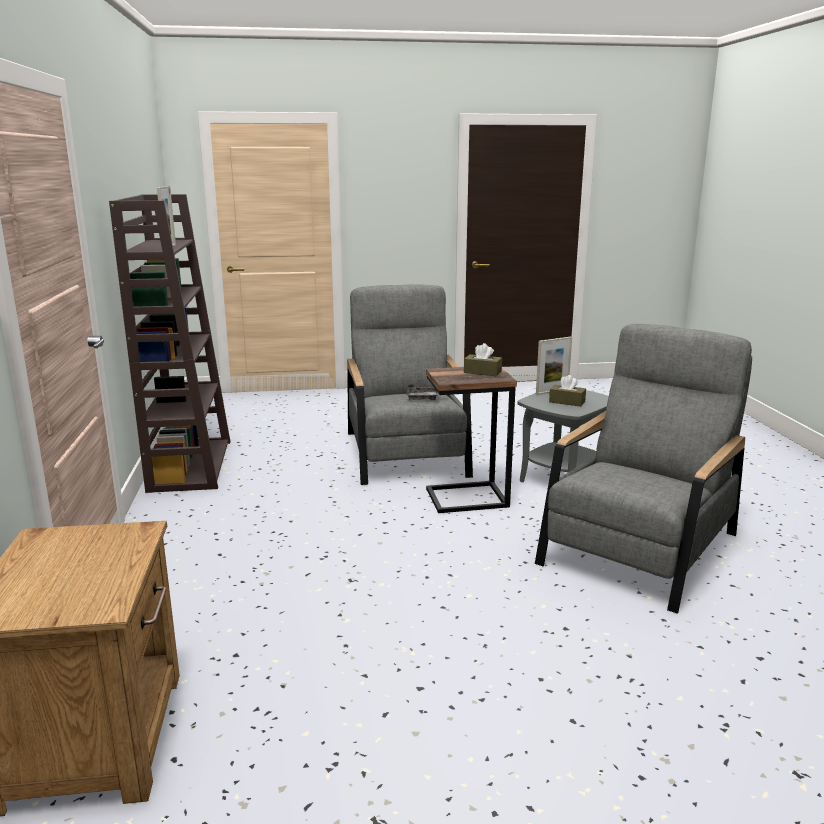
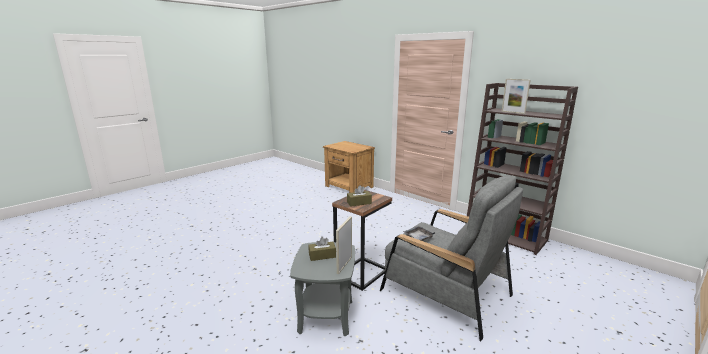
camera: 140 degrees right, 0 degrees up
(639, 549) = (251, 277): grey armchair -> none

